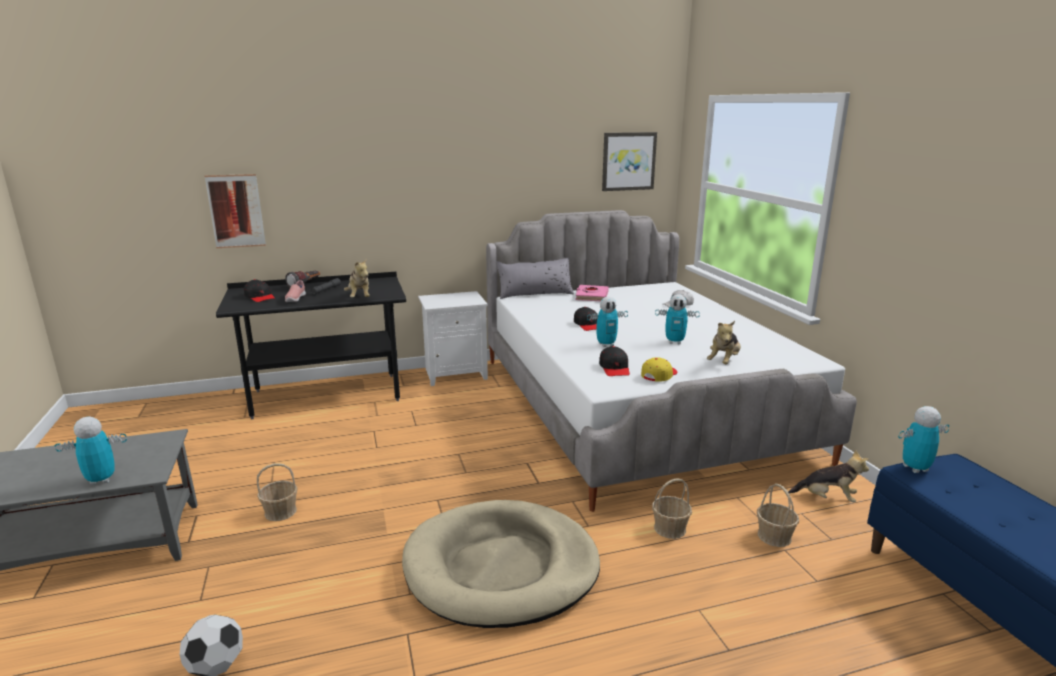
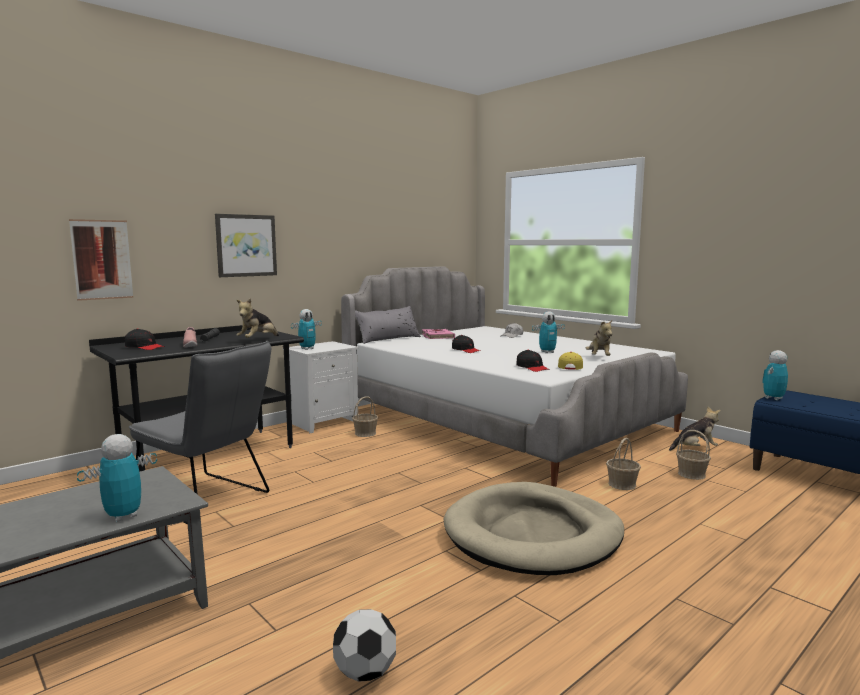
camera: 25 degrees left, 10 degrees down
(280, 448) = (208, 500): none -> grey chair
(281, 512) = (275, 545): basket -> basket (365, 433)
(305, 285) = (179, 338): flashlight -> none
(359, 298) = (258, 340): plush toy -> plush toy turned 75 degrees clockwise
(606, 345) = (501, 358): toy robot -> toy robot (307, 349)
(628, 161) = (443, 226): picture -> picture (246, 245)

